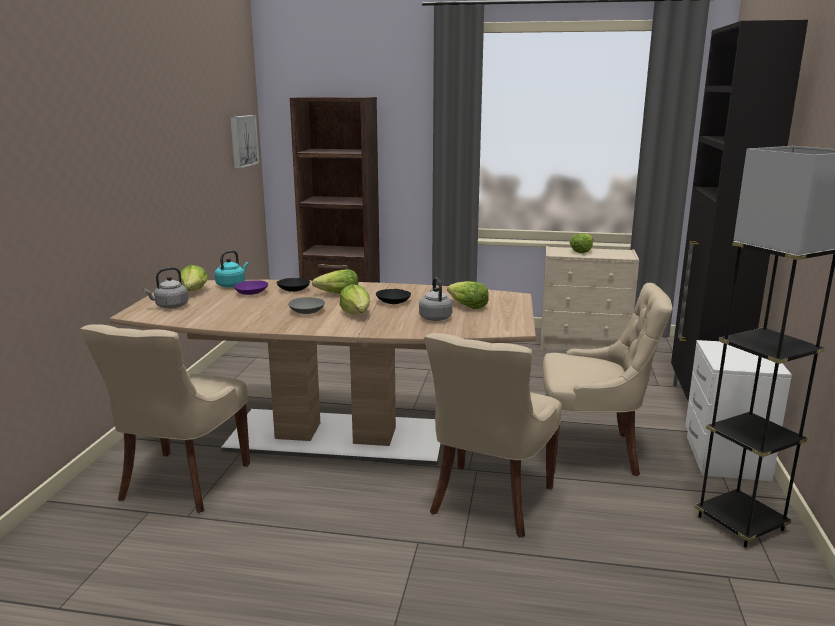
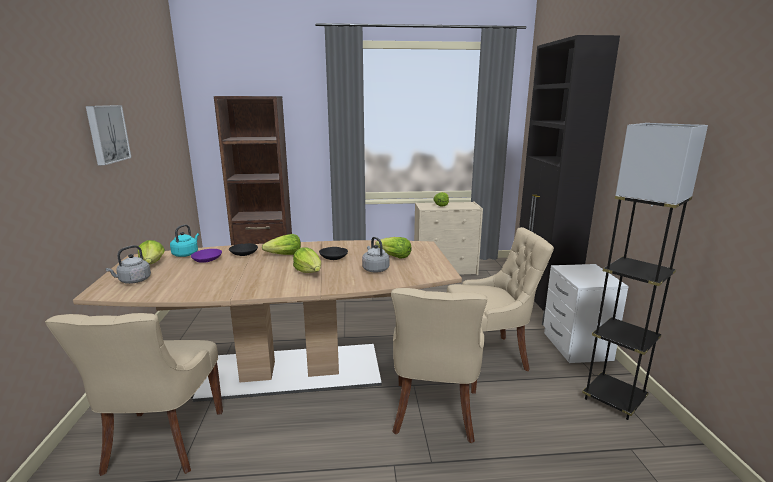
camera: 15 degrees left, 0 degrees up
(242, 141) = (173, 132): picture -> picture (106, 134)
(307, 312) = (265, 274): grey bowl -> none

